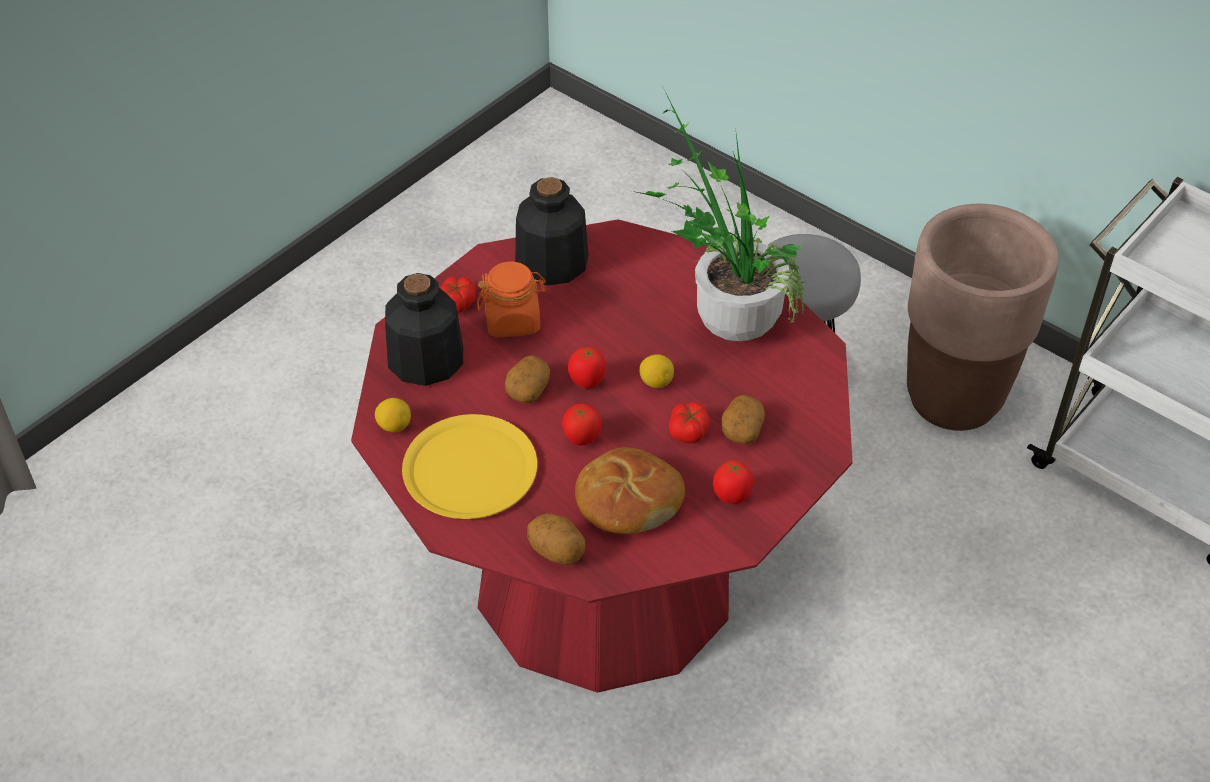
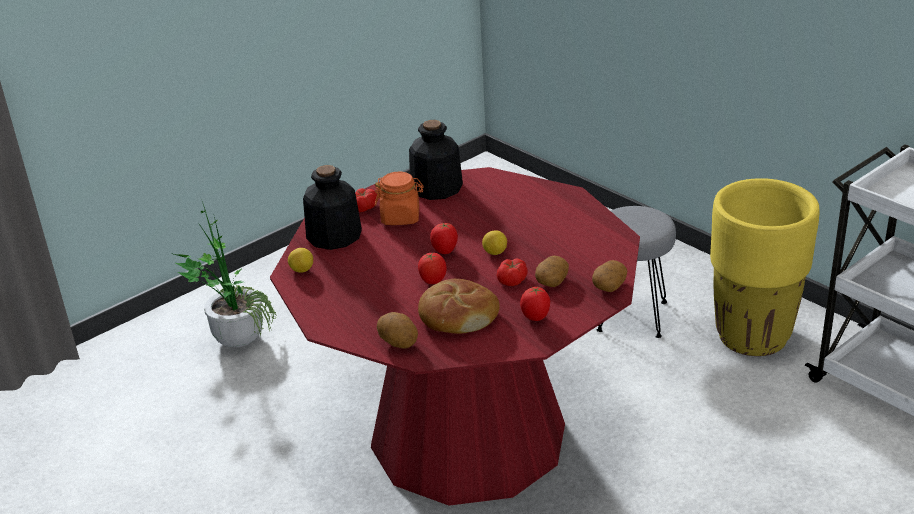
camera: 10 degrees right, 15 degrees down
(469, 469) = (348, 295): yellow plate -> none
(527, 389) = (401, 253): potato -> potato (609, 285)
(724, 316) = (553, 219): potted plant -> potted plant (234, 335)
(954, 399) = (753, 337): brown planter -> yellow planter

